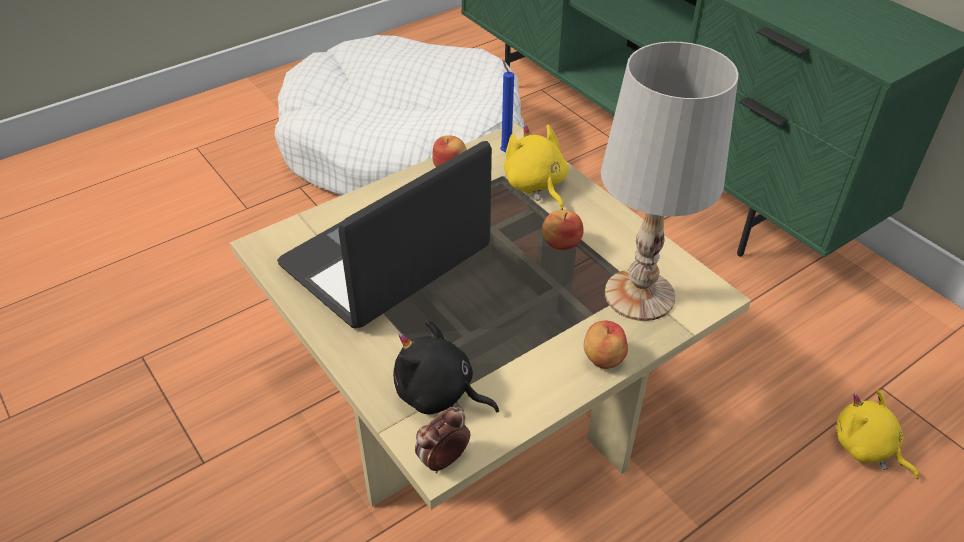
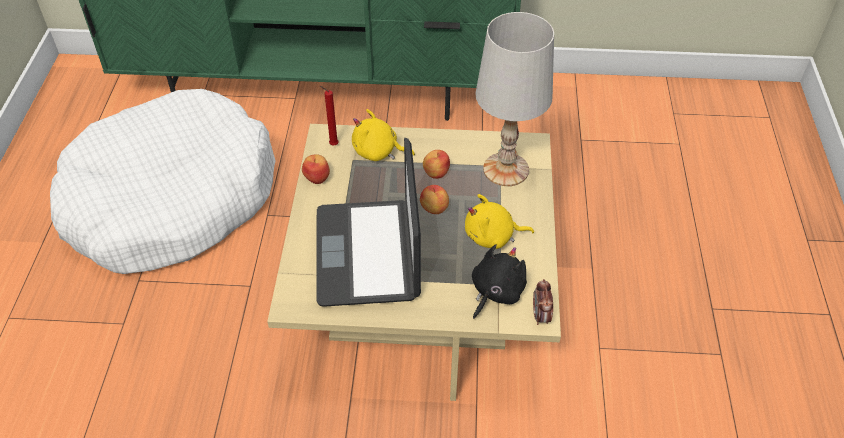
camera: 50 degrees left, 5 degrees up
(438, 394) = (495, 292): black plush toy -> black plush toy turned 150 degrees clockwise
(505, 151) = (332, 144): blue candle -> red candle
(602, 358) = (533, 212): apple -> apple (434, 209)
(866, 448) = (607, 173): yellow plush toy -> yellow plush toy (492, 236)

